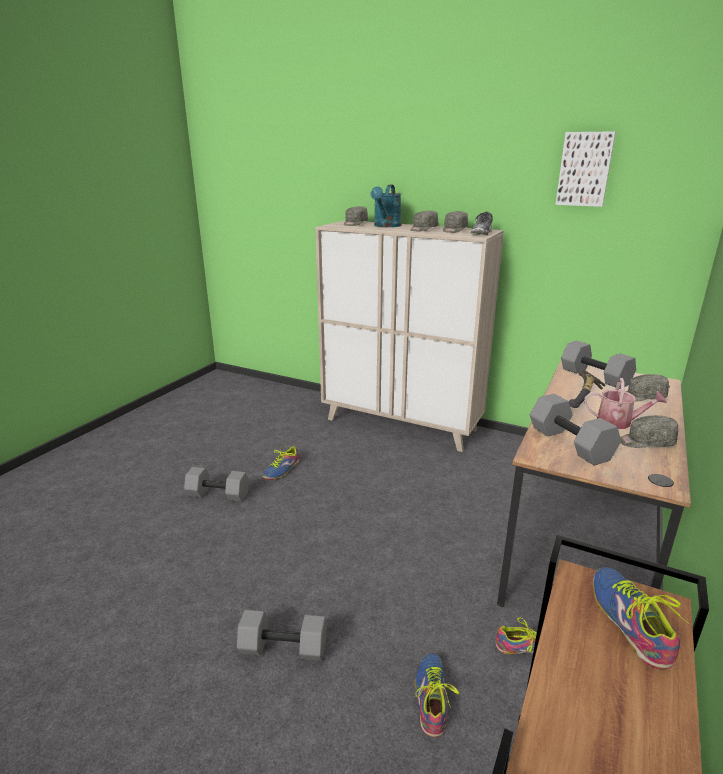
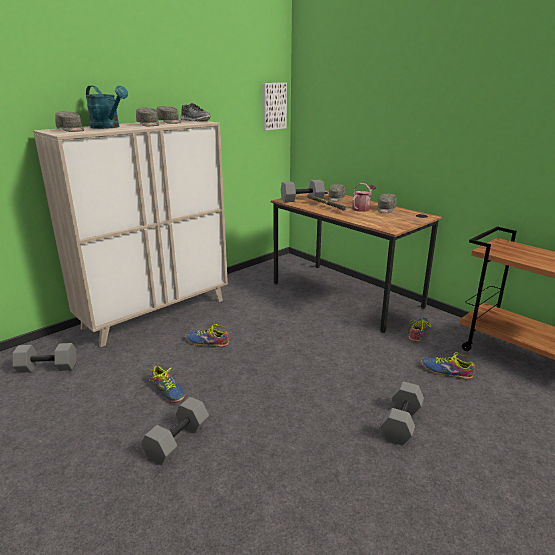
camera: 70 degrees left, 0 degrees up
(571, 444) = (381, 220): grey dumbbell -> grey dumbbell (48, 367)
(584, 169) = (226, 68): picture -> picture (273, 106)
(629, 621) = (513, 249): shoe -> shoe (207, 342)

